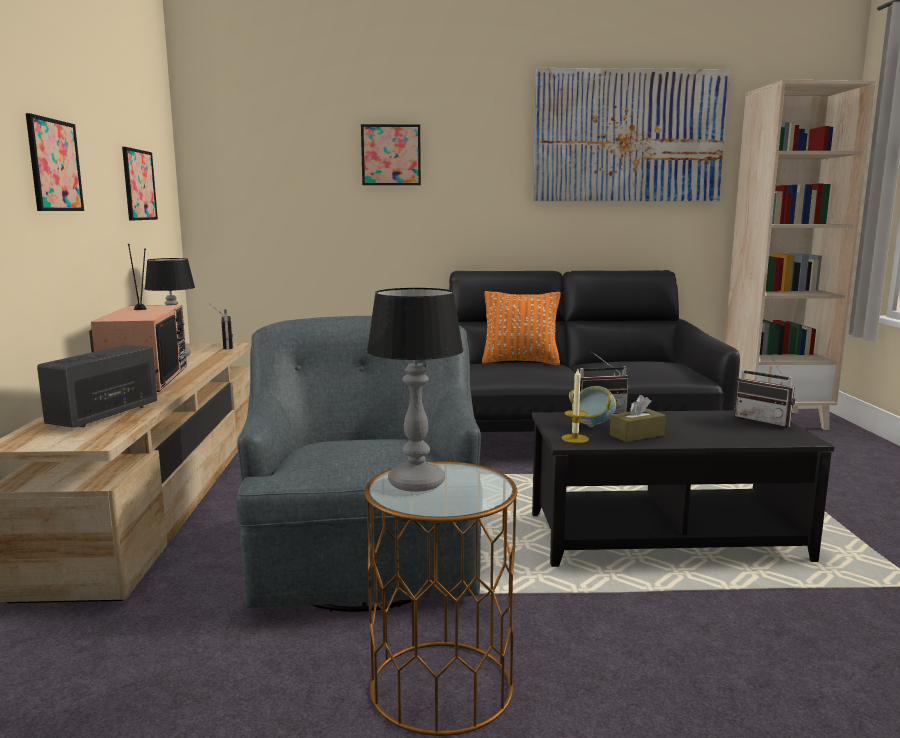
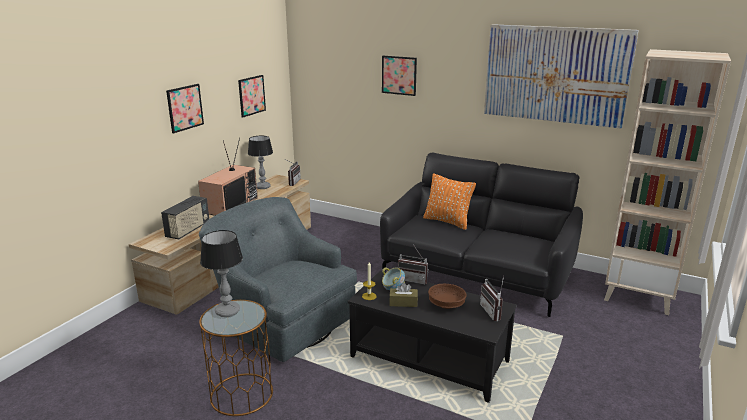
camera: 30 degrees right, 10 degrees up
(104, 415) = (188, 230): radio -> radio turned 150 degrees clockwise
(365, 552) = (282, 320): grey armchair -> grey armchair turned 75 degrees counterclockwise
(697, 426) = (446, 305): none -> brown bowl

